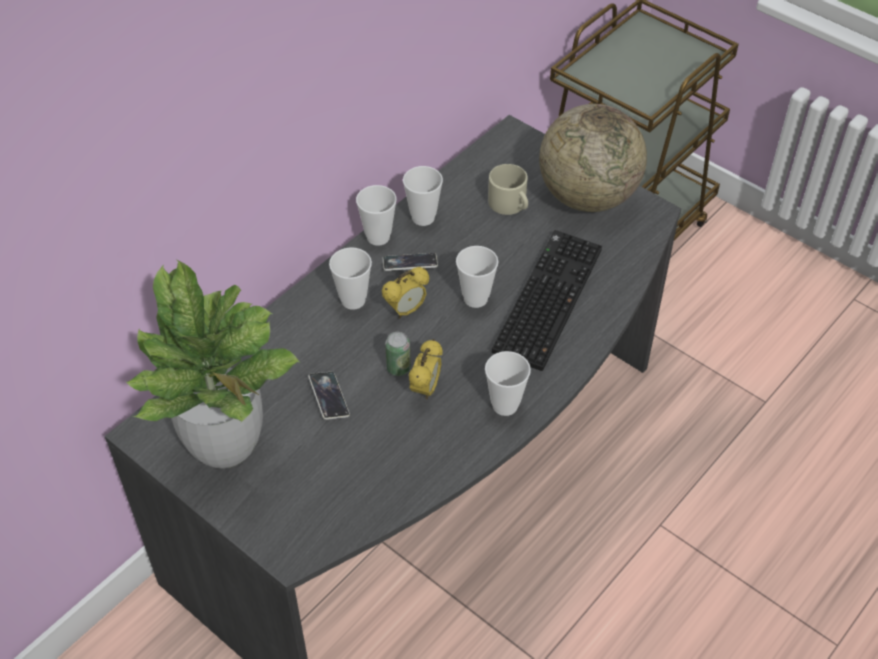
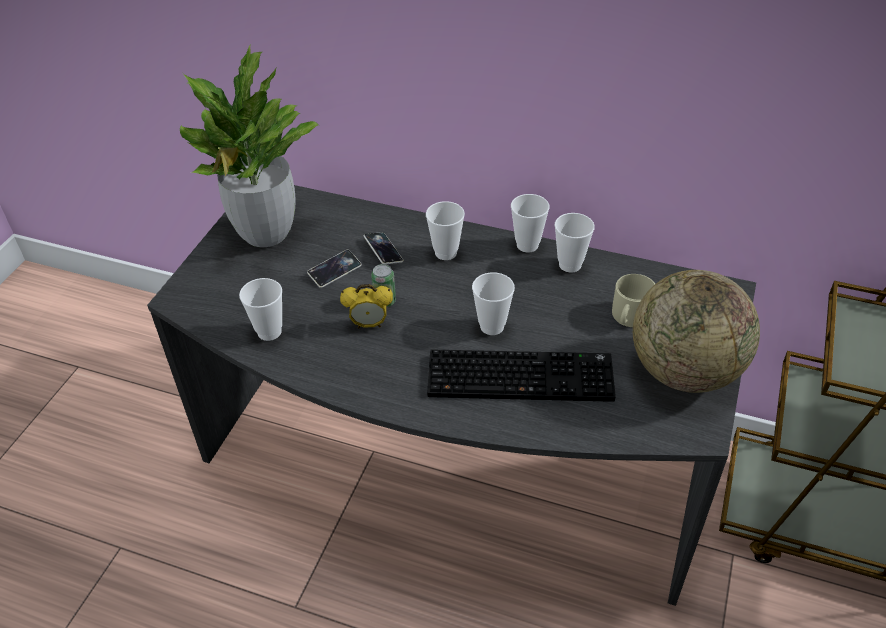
camera: 70 degrees right, 5 degrees down
(406, 310) = (452, 287): alarm clock -> none
(410, 264) = (507, 273): phone -> phone (383, 251)
(505, 405) = (374, 381): cup -> cup (269, 332)

